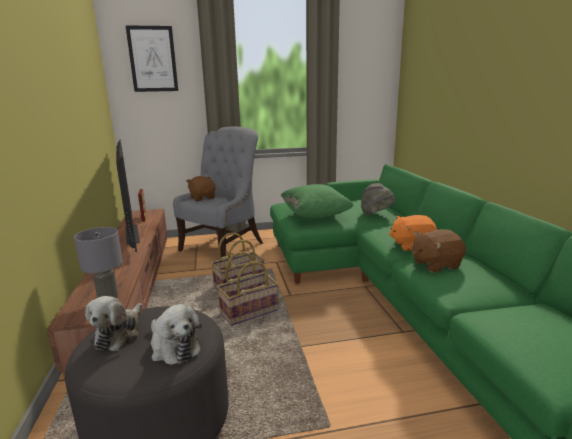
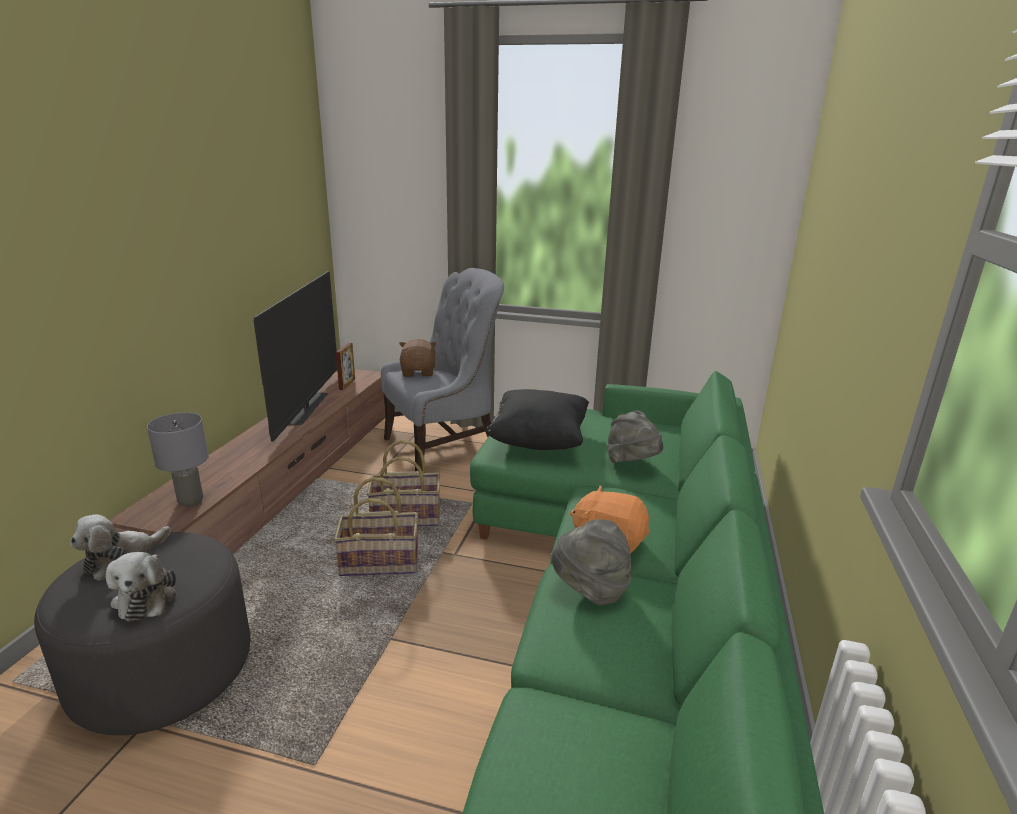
camera: 25 degrees right, 5 degrees up
(153, 59) = (385, 158): picture -> none
(315, 215) = (538, 441): green pillow -> black pillow
(435, 264) = (590, 590): brown plush toy -> grey hat

